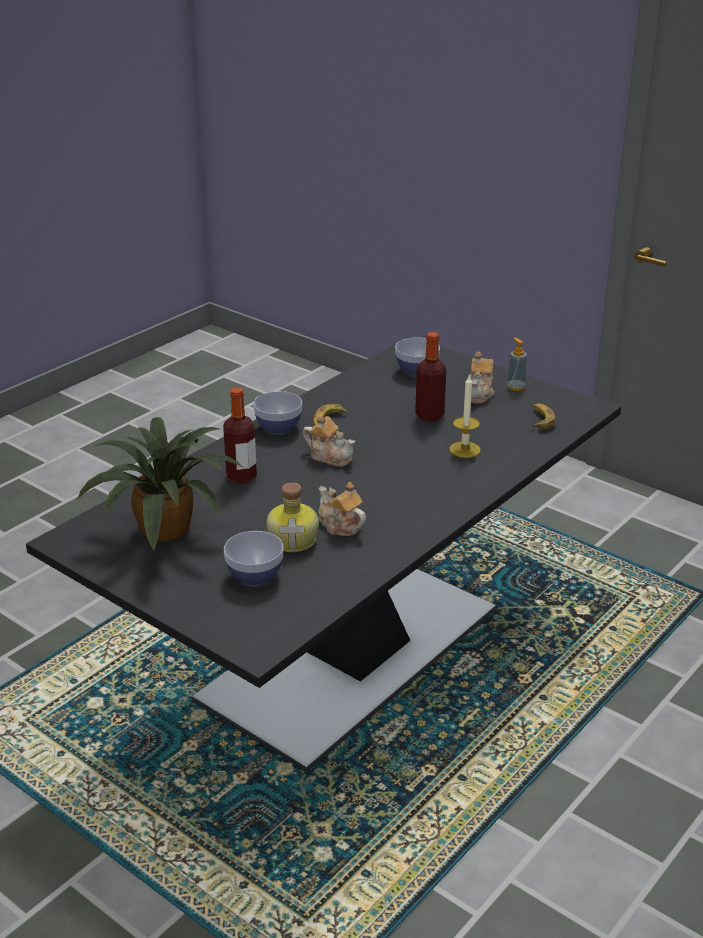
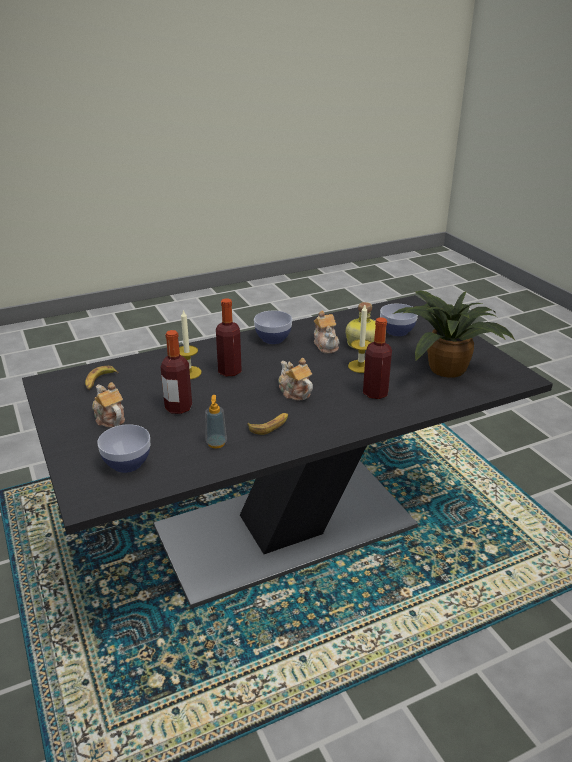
camera: 155 degrees left, 0 degrees up
(276, 505) = (360, 366): none -> candle
(278, 428) = (318, 430): bowl -> bowl (273, 339)
(422, 462) = (229, 371): none -> bottle
(479, 394) = (109, 418): teapot -> teapot turned 75 degrees counterclockwise
(516, 387) = (68, 417): soap dispenser -> soap dispenser (216, 443)

